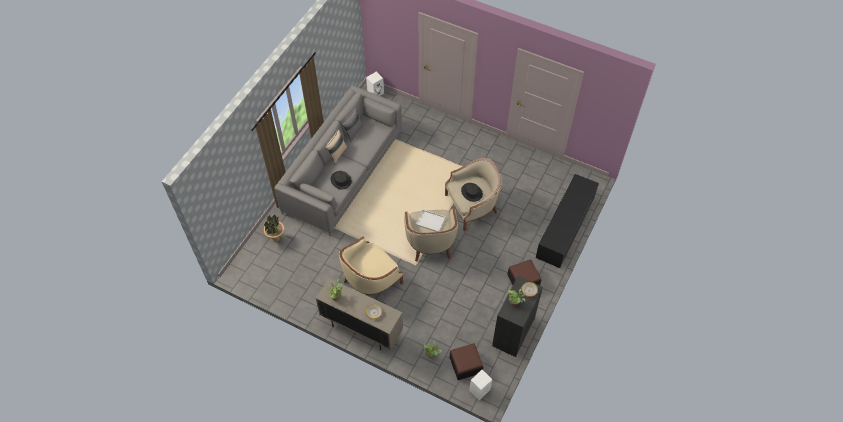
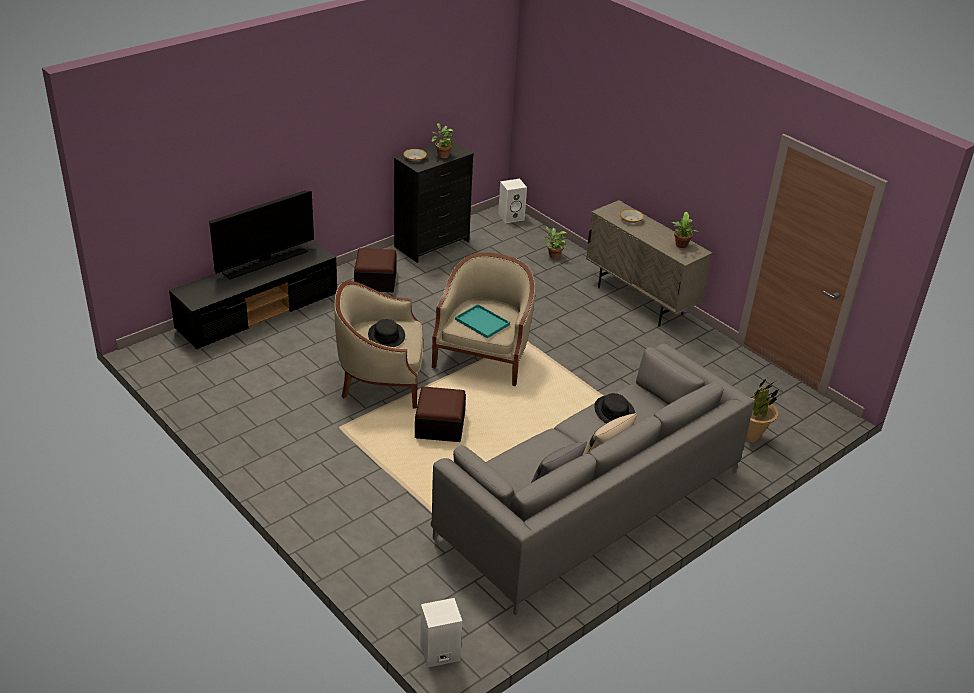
camera: 160 degrees left, 20 degrees down
(370, 280) = (605, 343): beige armchair -> none
(430, 221) = (483, 322): white tray -> turquoise tray
(465, 365) = (514, 237): ottoman -> ottoman (440, 426)
(571, 223) = (265, 262): none -> television

